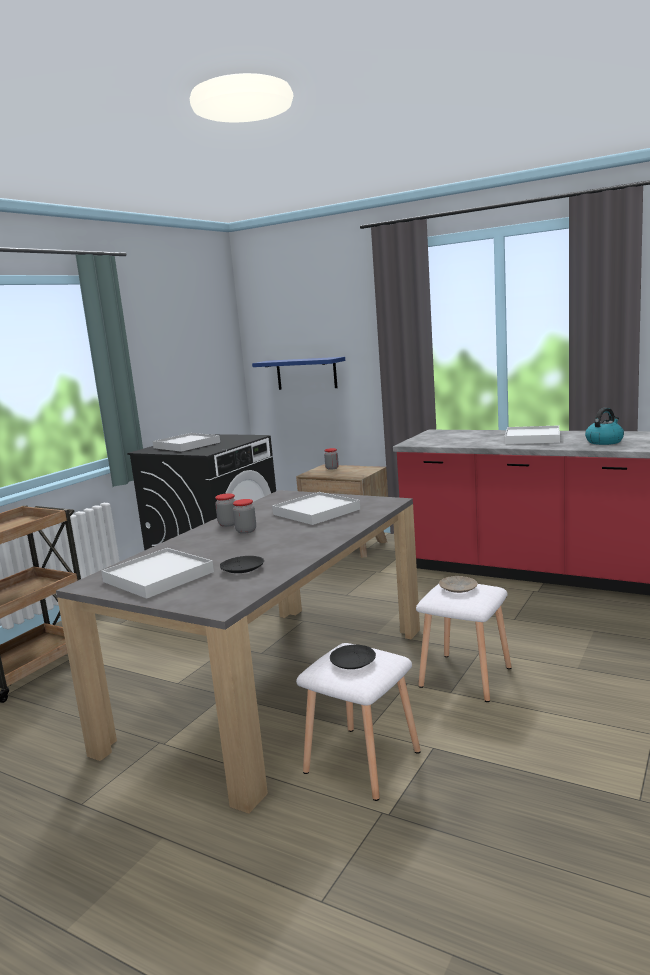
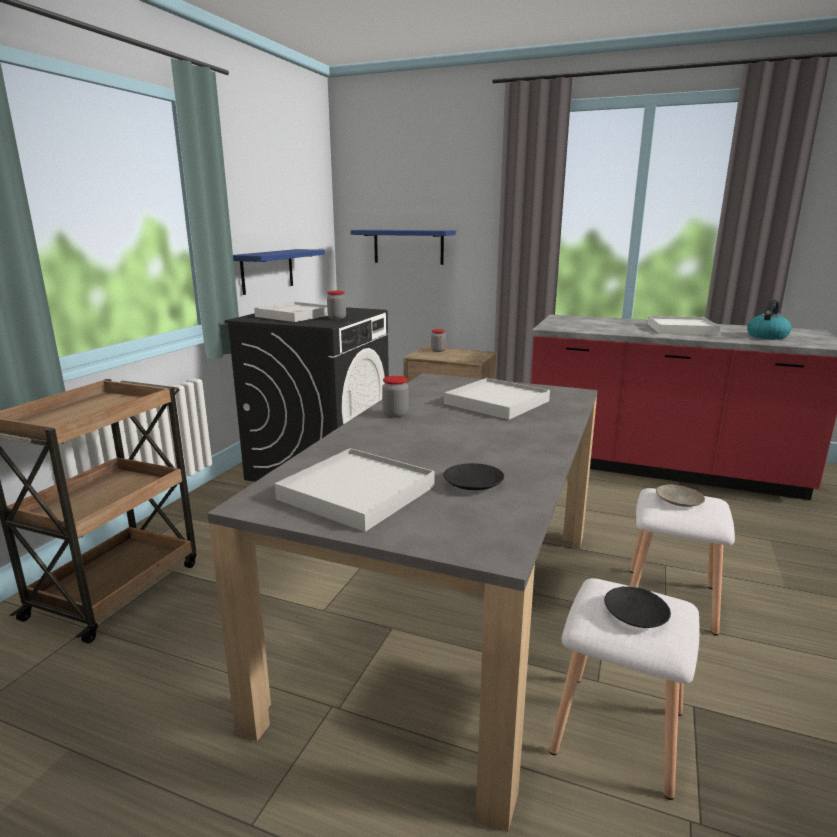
camera: 10 degrees left, 5 degrees up
(173, 406) = (267, 271): none -> blue shelf
(246, 531) = (427, 425): jar -> jar (337, 318)

